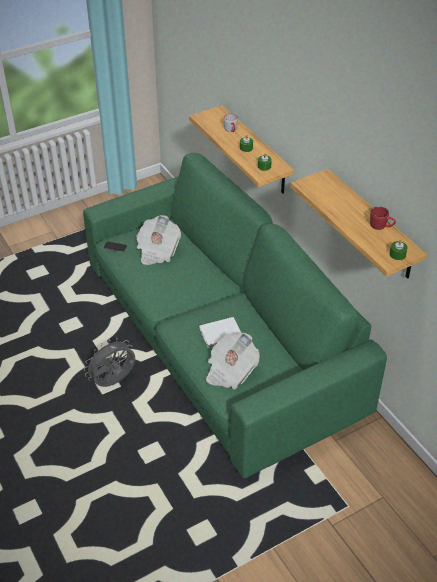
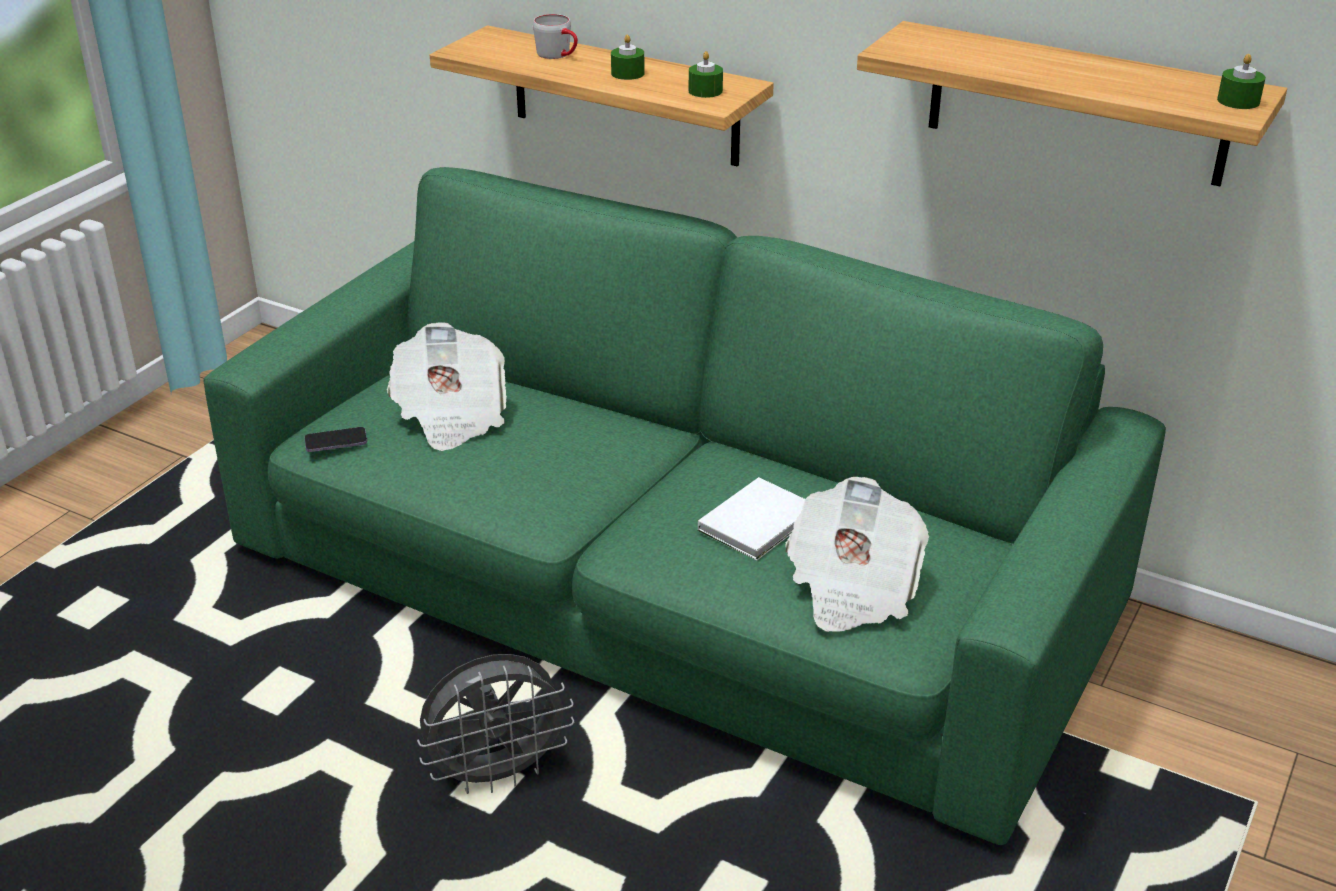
camera: 30 degrees left, 10 degrees down
(114, 382) = (497, 774): grey fan -> grey fan turned 135 degrees counterclockwise
(381, 226) = (1140, 71): red mug -> none

